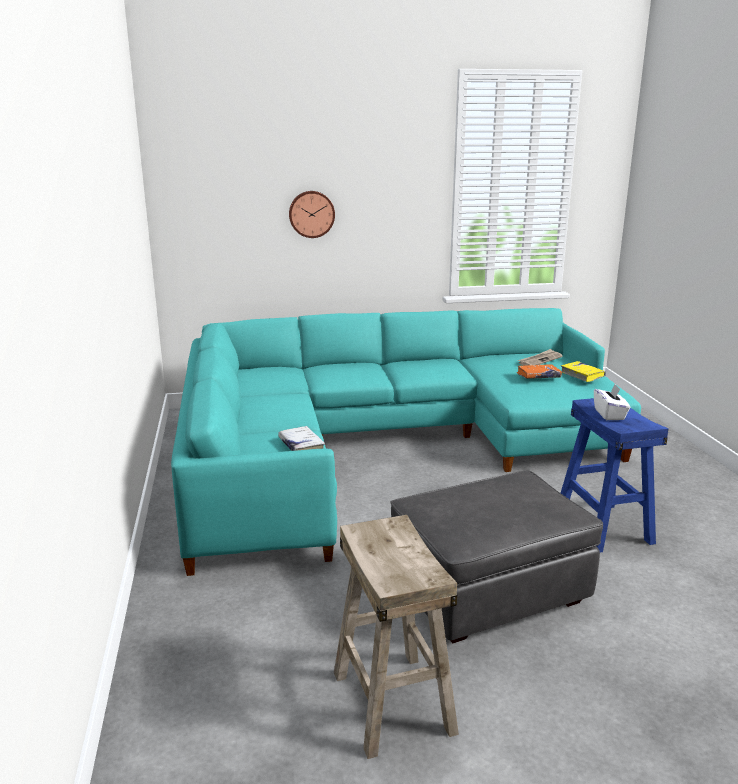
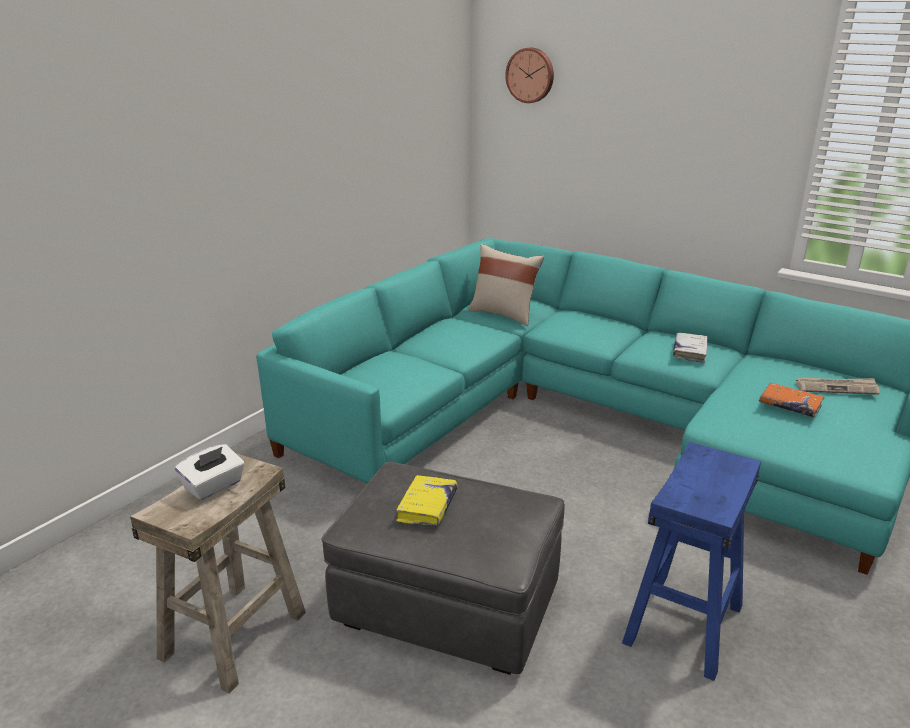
camera: 45 degrees right, 5 degrees up
(275, 382) = (504, 314): none -> beige pillow
(301, 446) = (406, 380): white book -> white book (689, 352)
(311, 214) = (627, 135): wall clock -> wall clock (530, 75)
(582, 375) = (858, 427): yellow book -> yellow book (427, 507)
(609, 414) = (699, 477): white tissue box -> white tissue box (214, 486)

